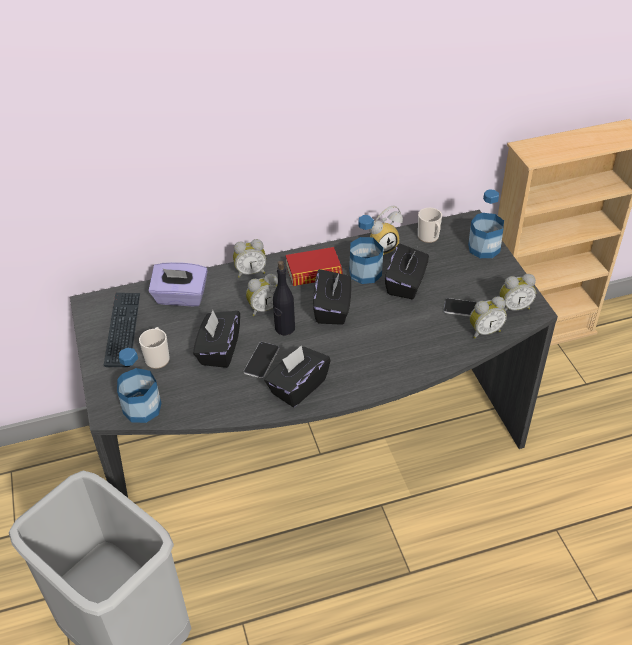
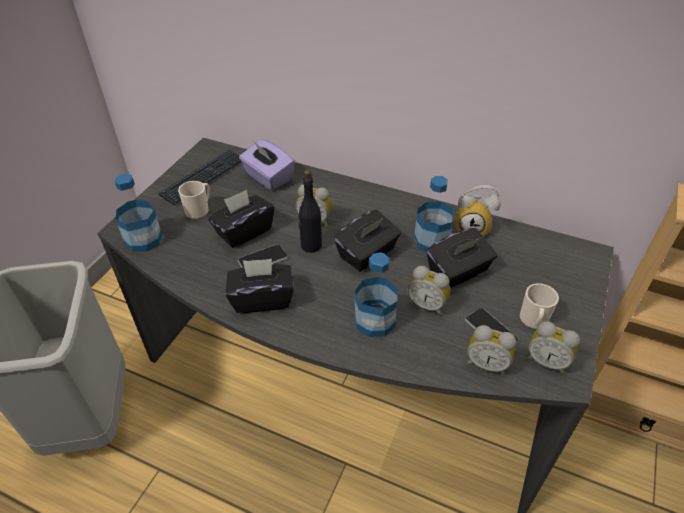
camera: 40 degrees right, 0 degrees up
(250, 272) = (339, 187): alarm clock -> alarm clock (427, 305)
(314, 272) = (388, 215): book -> none
(429, 237) = (529, 244): mug -> mug (533, 321)
(484, 248) = (577, 285): bottle -> bottle (375, 320)

